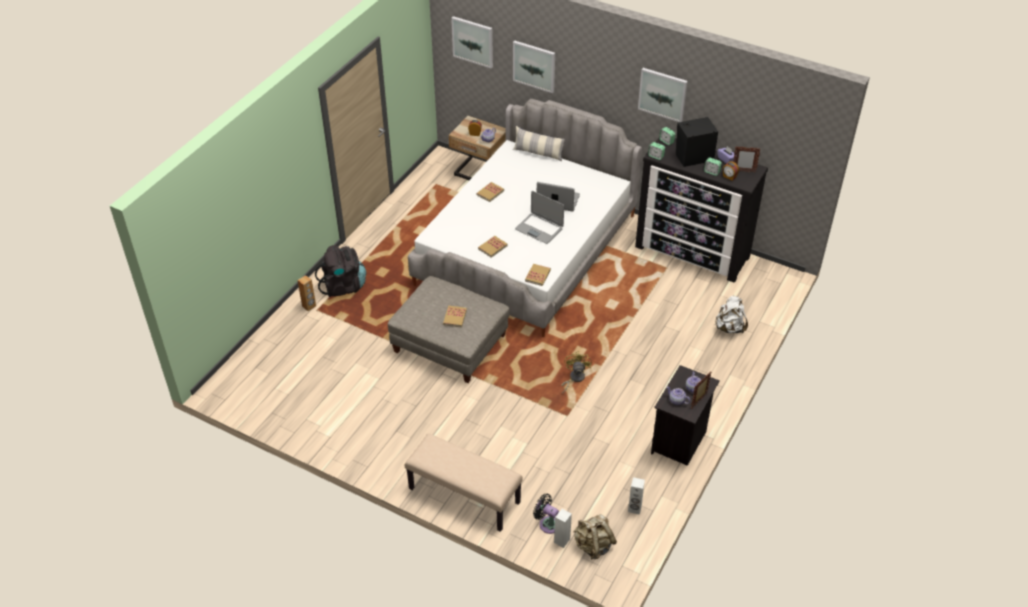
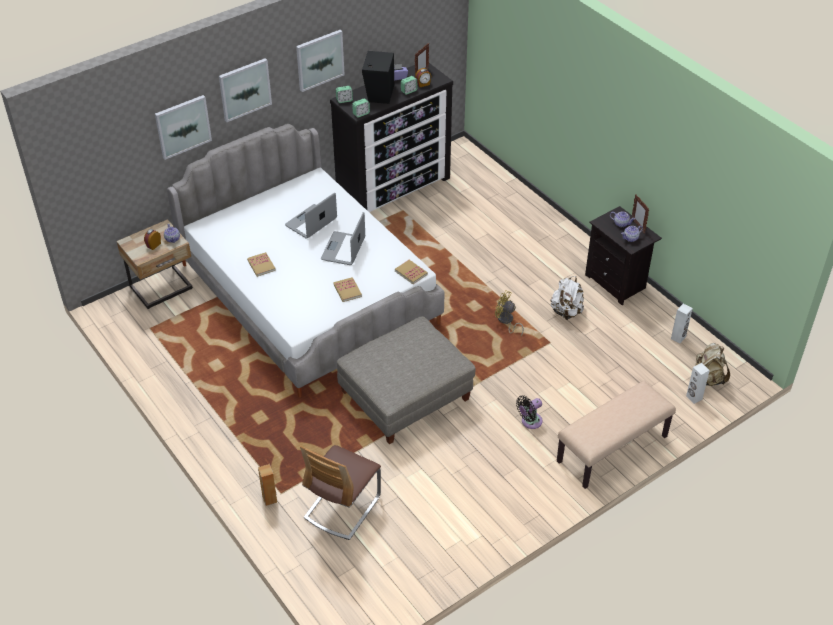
camera: 65 degrees left, 0 degrees up
(319, 347) = (342, 507): none -> chair
(343, 286) = (258, 458): black backpack -> none
(455, 317) = (418, 357): book -> none
(473, 41) = (104, 150): picture -> picture (244, 89)
(538, 153) = (227, 211): pillow -> none
(539, 229) = (343, 249): laptop -> laptop turned 135 degrees clockwise
(547, 523) = (670, 400): black fan -> black fan (529, 422)
(729, 327) = (502, 202): white backpack -> white backpack (566, 312)

